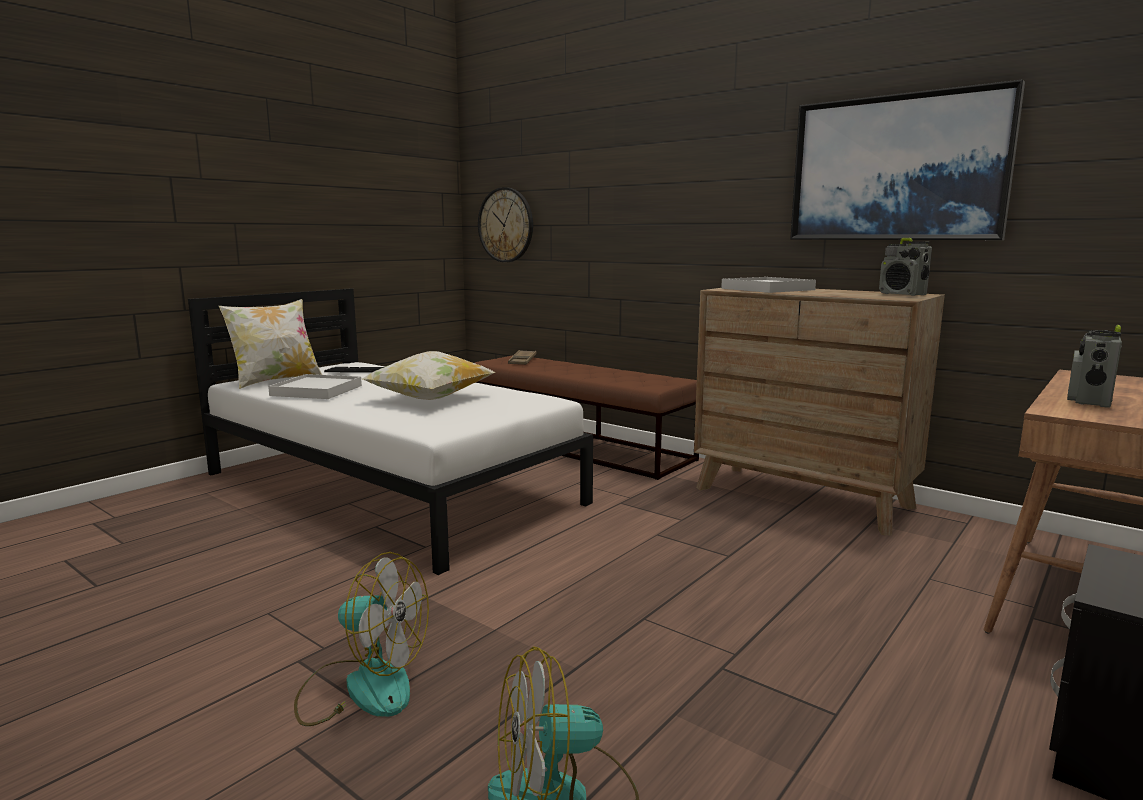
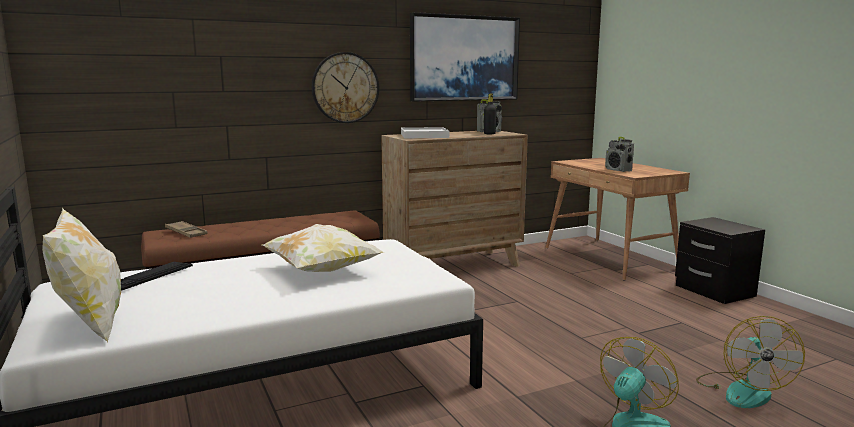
camera: 65 degrees left, 0 degrees up
(316, 391) = (206, 306): white tray -> none
(506, 225) = (103, 92): wall clock -> wall clock (345, 87)
(870, 295) = (489, 134): none -> black bottle

